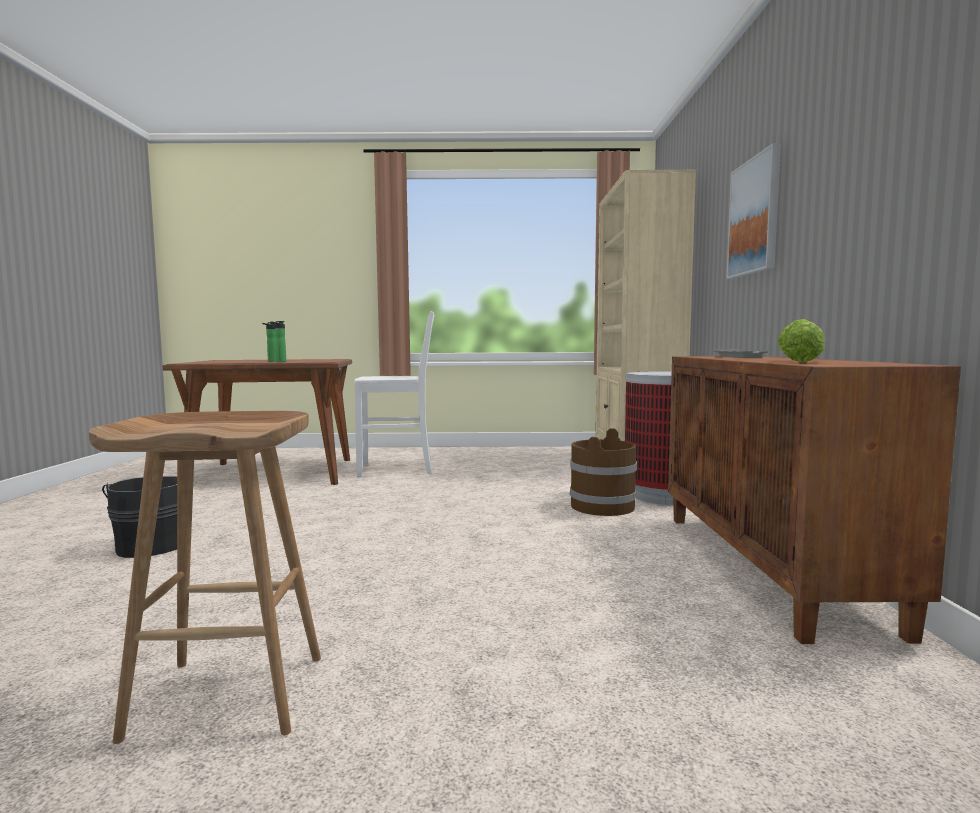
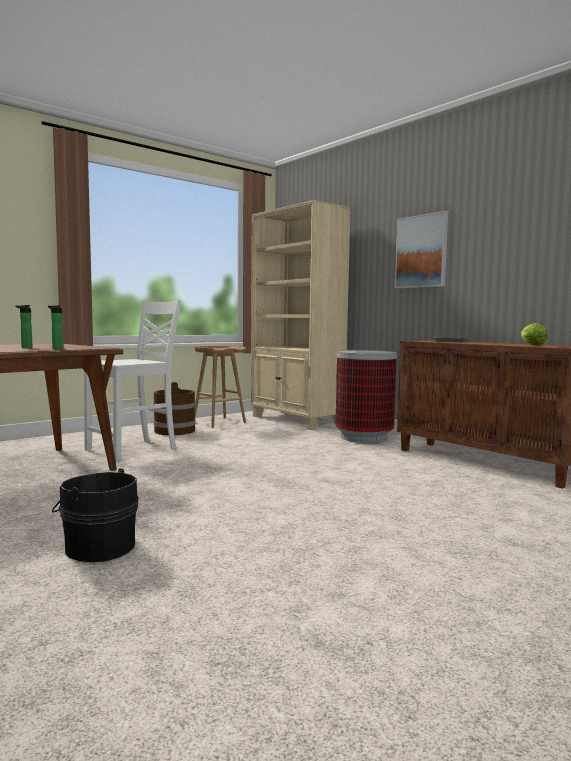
camera: 40 degrees left, 0 degrees up
(232, 694) = (437, 585): brown stool -> brown stool (219, 422)
(602, 506) = (348, 449): brown bucket -> brown bucket (174, 431)

